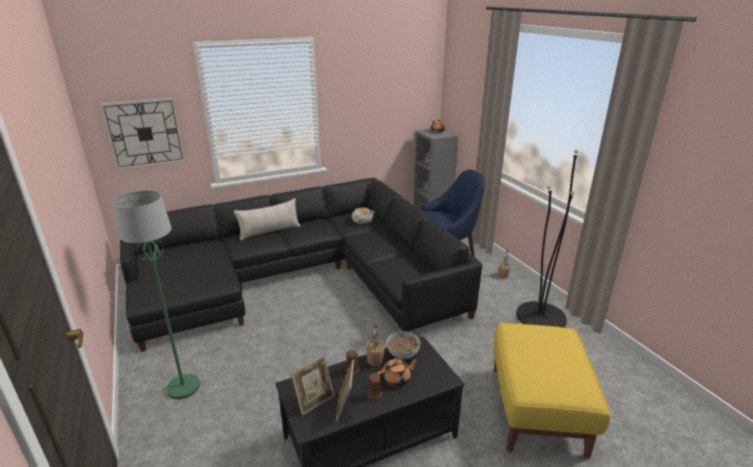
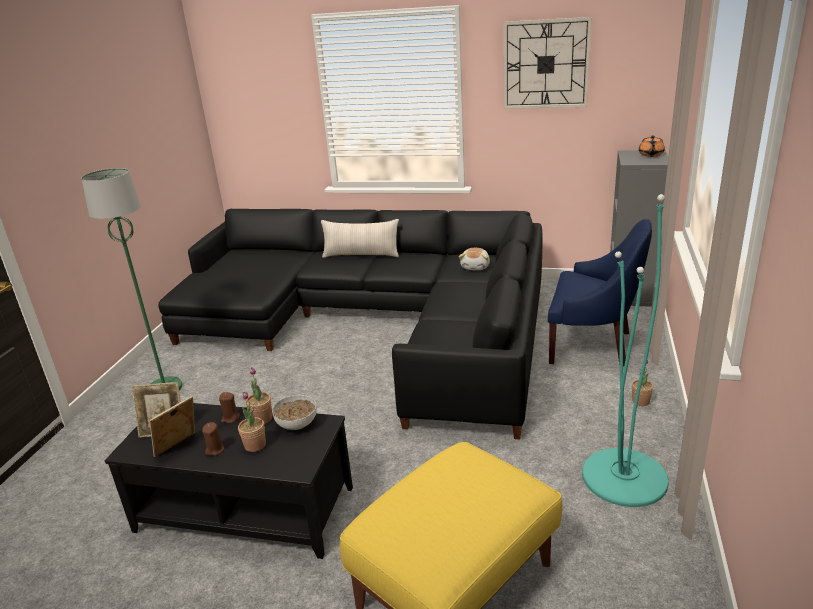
camera: 40 degrees right, 0 degrees up
(145, 133) = (261, 119): wall clock -> wall clock (545, 64)
(396, 379) = (255, 445): orange teapot -> potted plant
(540, 316) = (624, 477): black floor lamp -> turquoise floor lamp

